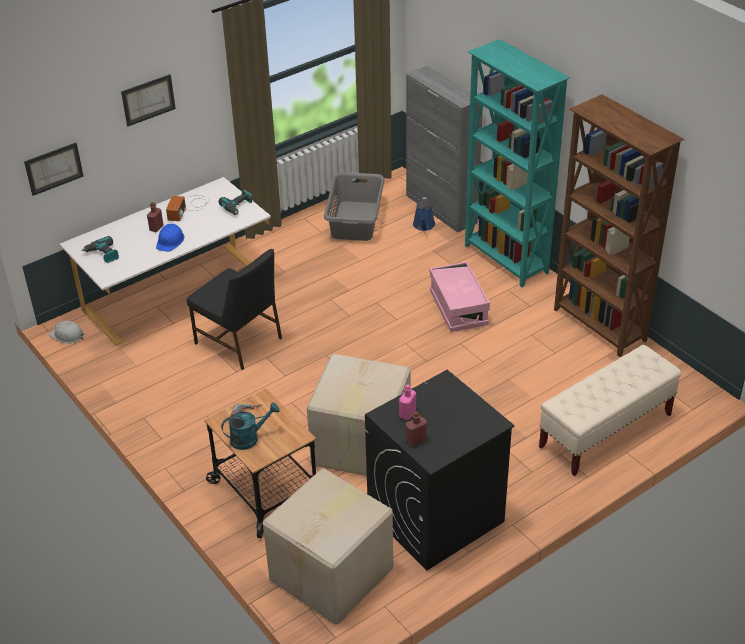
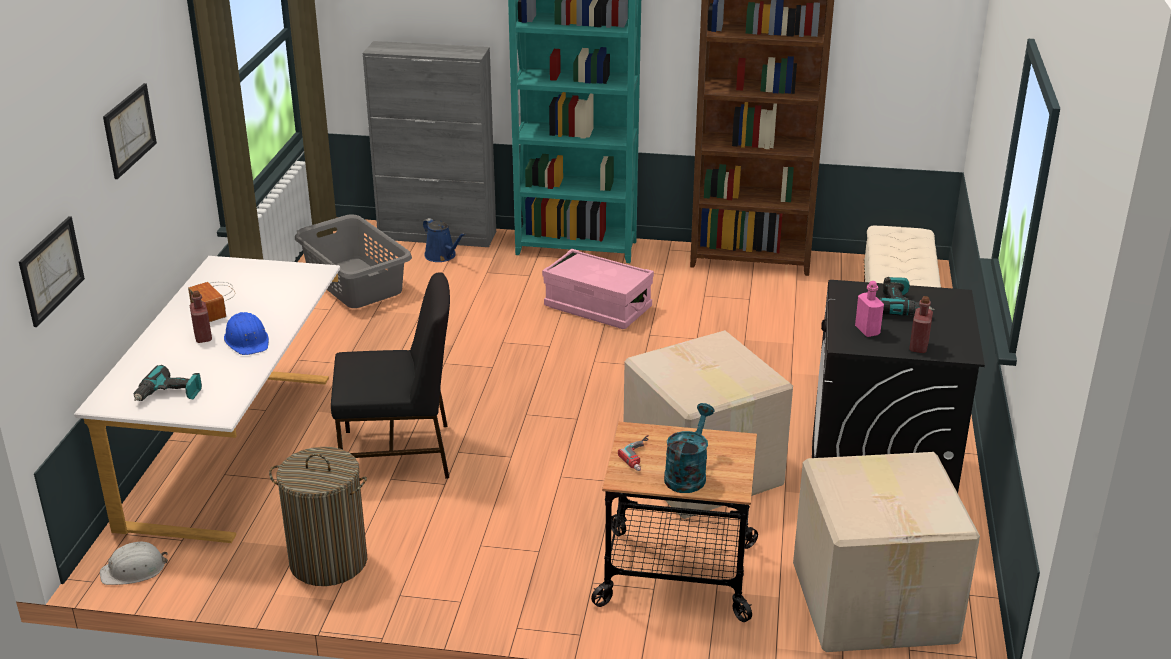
camera: 45 degrees left, 10 degrees down
(138, 381) = (328, 561): none -> laundry basket
(238, 207) = (283, 274): power drill -> power drill (901, 306)

